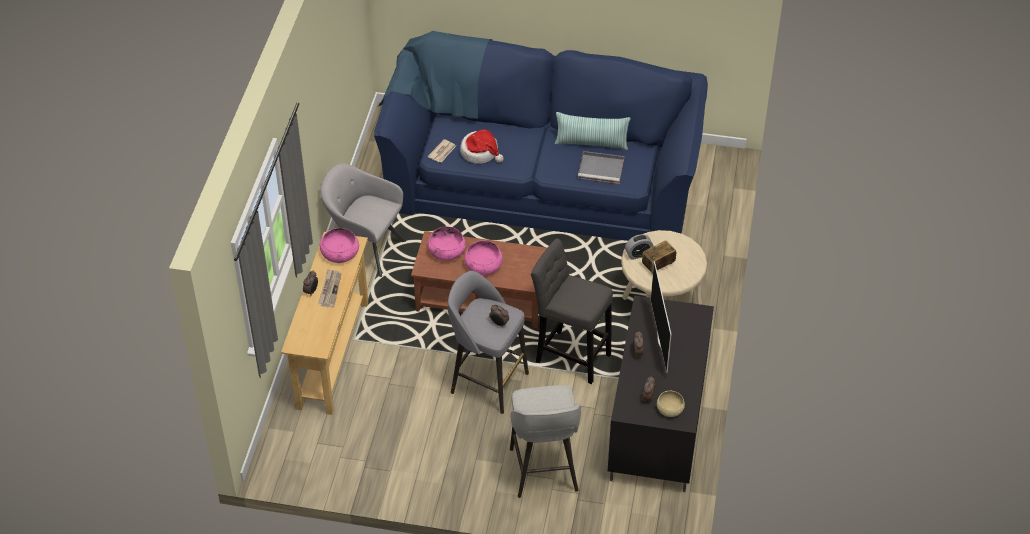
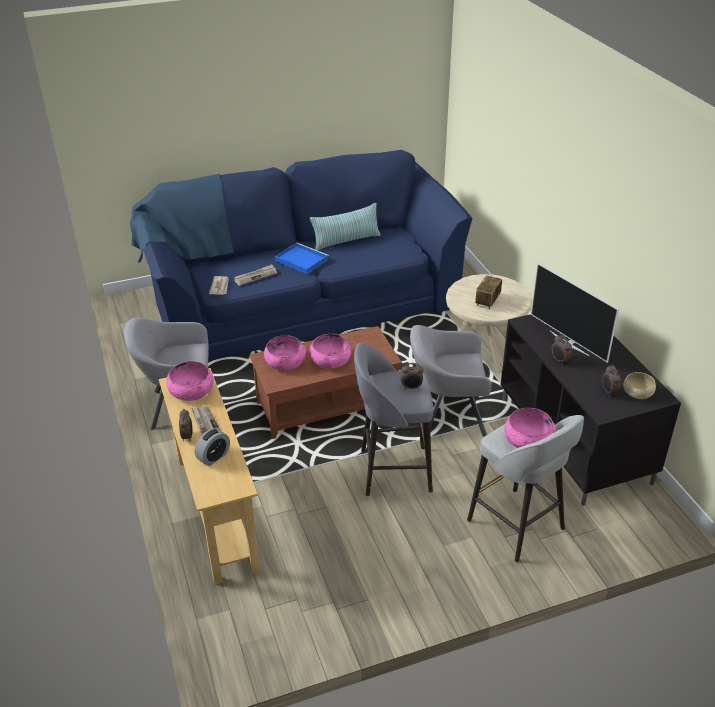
camera: 30 degrees left, 10 degrees down
(480, 152) = (255, 276): hat -> newspaper
(531, 150) = (300, 260): none -> blue tray
(545, 407) = (528, 439): none -> pink bowl
(570, 355) = (446, 417): grey stool -> grey armchair
(602, 169) = (373, 253): grey tray -> none
(638, 254) = (463, 299): alarm clock -> alarm clock (214, 457)

